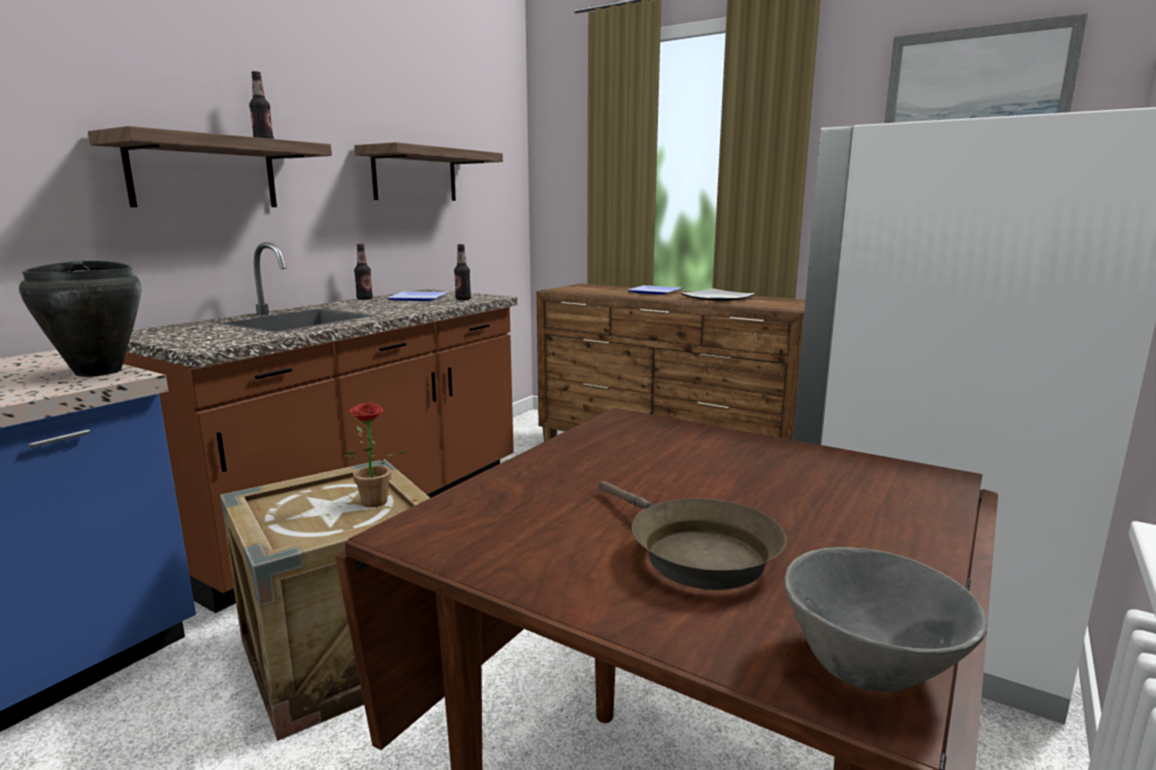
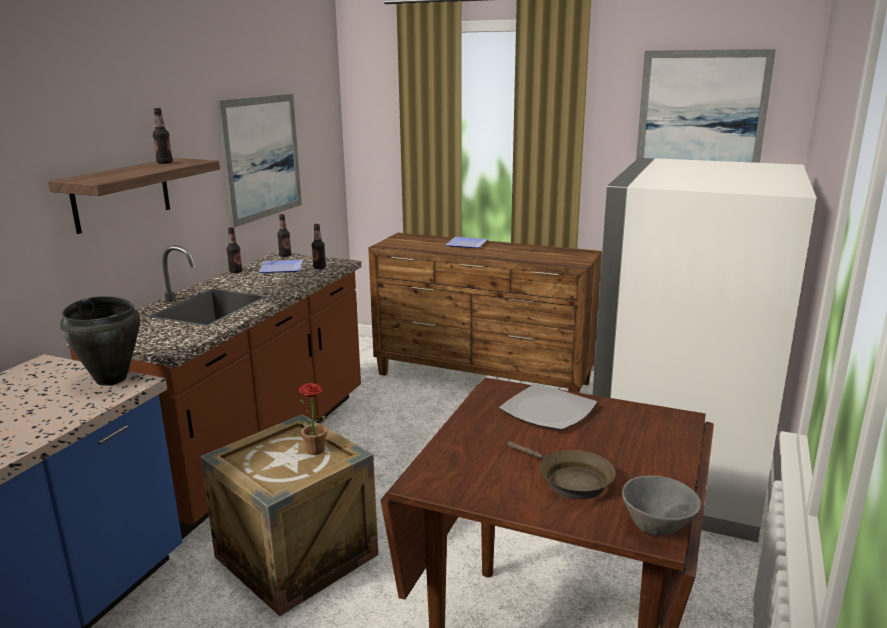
camera: 10 degrees left, 5 degrees up
(415, 175) = (262, 157): shelf -> picture
(434, 291) = (285, 255): none -> bottle
(716, 298) = (518, 251): plate -> plate (547, 411)

